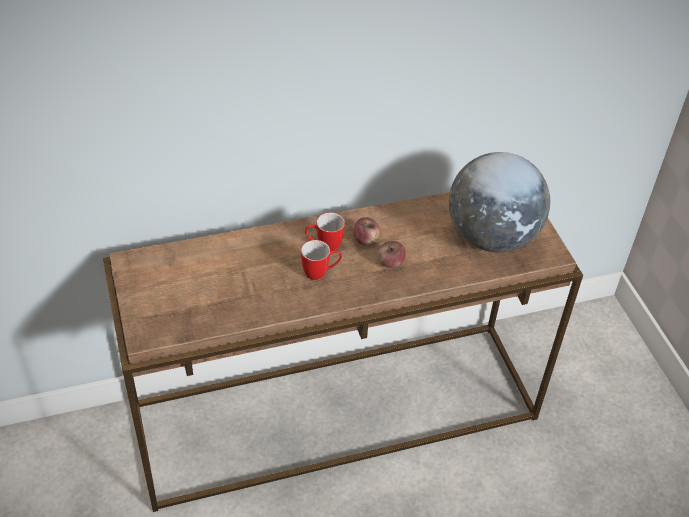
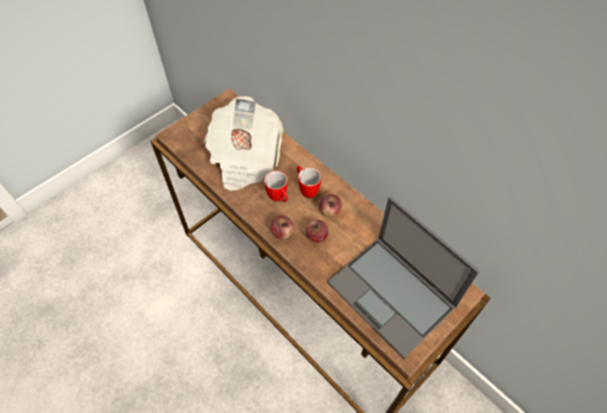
camera: 65 degrees right, 10 degrees up
(240, 280) = (245, 159): none -> newspaper
(368, 288) = (282, 232): none -> apple
(491, 237) = (392, 295): globe -> laptop

